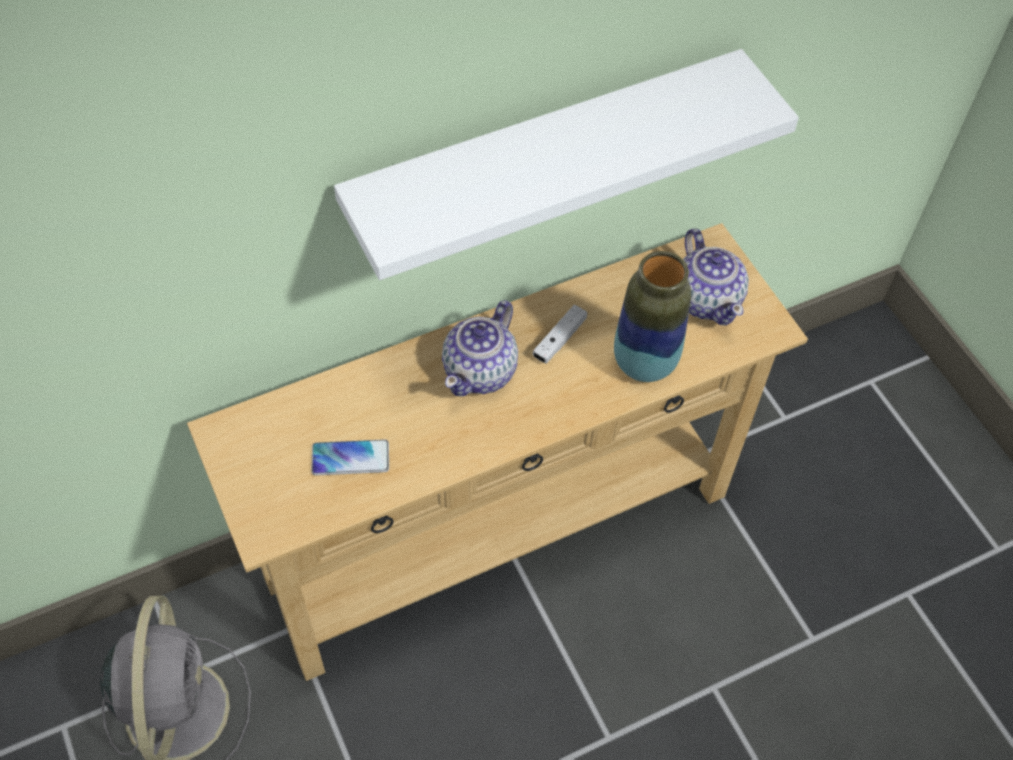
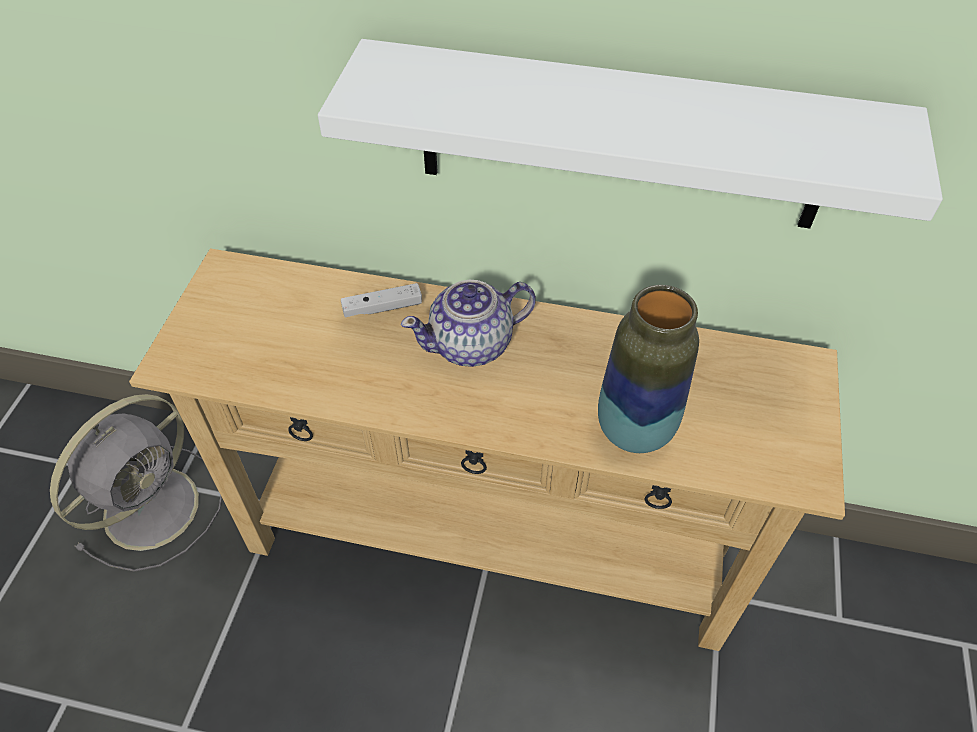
camera: 40 degrees right, 5 degrees down
(350, 458) = (294, 348): phone -> none
(559, 339) = (569, 360): white game controller -> white game controller (382, 307)
(707, 299) = (757, 410): teapot -> none

